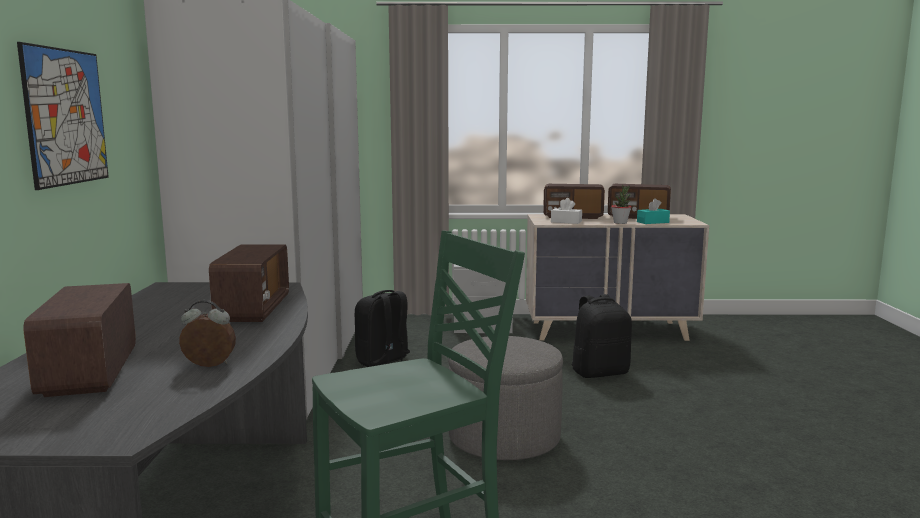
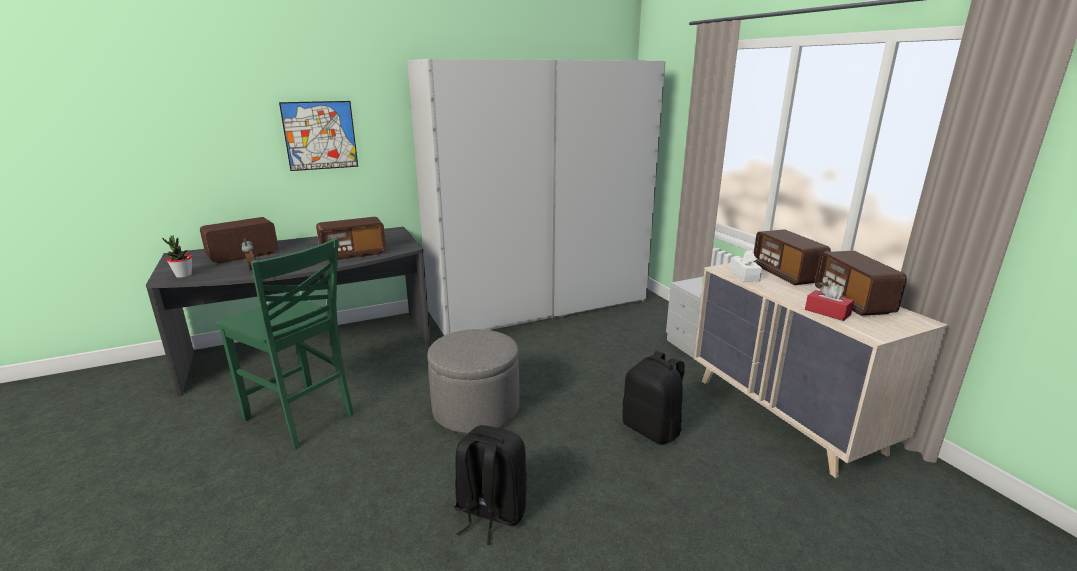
camera: 65 degrees right, 10 degrees up
(383, 362) = (572, 332): black backpack -> black backpack (490, 512)
(620, 223) = (787, 298): potted plant -> potted plant (183, 275)
(652, 222) = (827, 312): turquoise tissue box -> red tissue box

